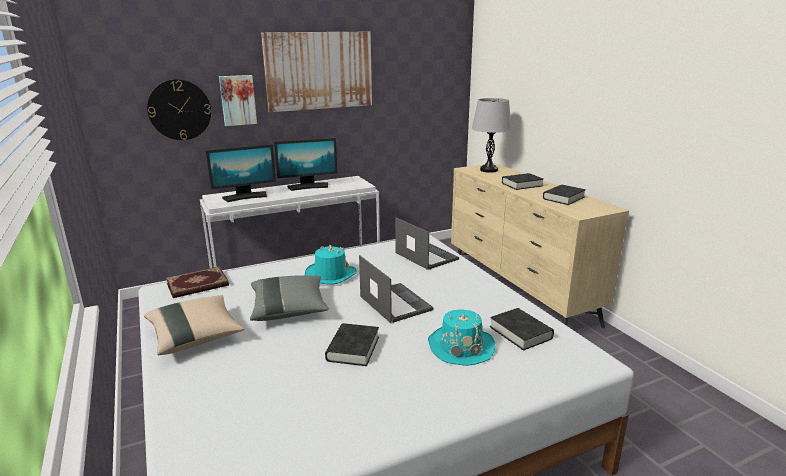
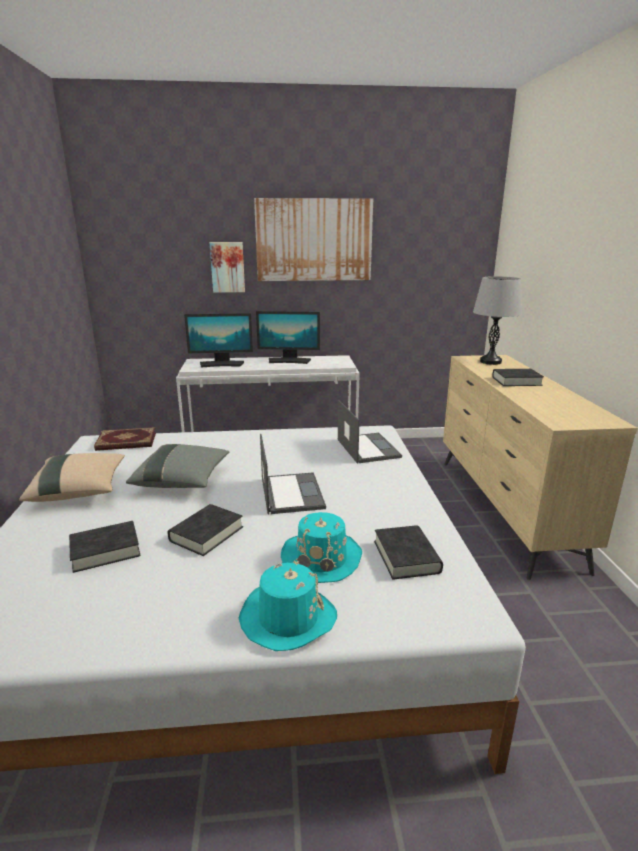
camera: 20 degrees right, 0 degrees up
(179, 110) = (171, 274): wall clock -> none
(330, 275) = (252, 452): turquoise hat -> turquoise hat (287, 617)
(563, 198) = (556, 402): black book -> black book (105, 550)

